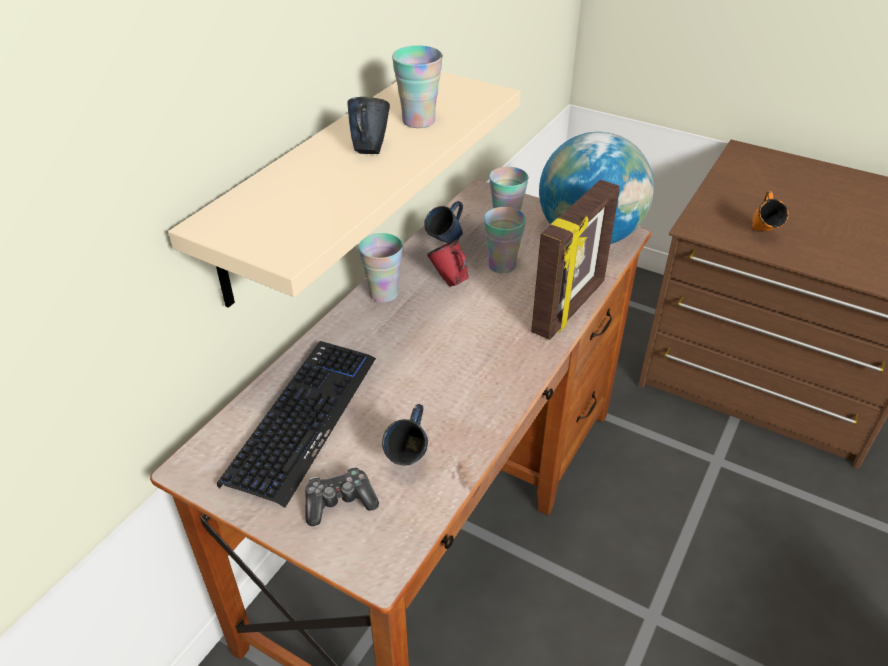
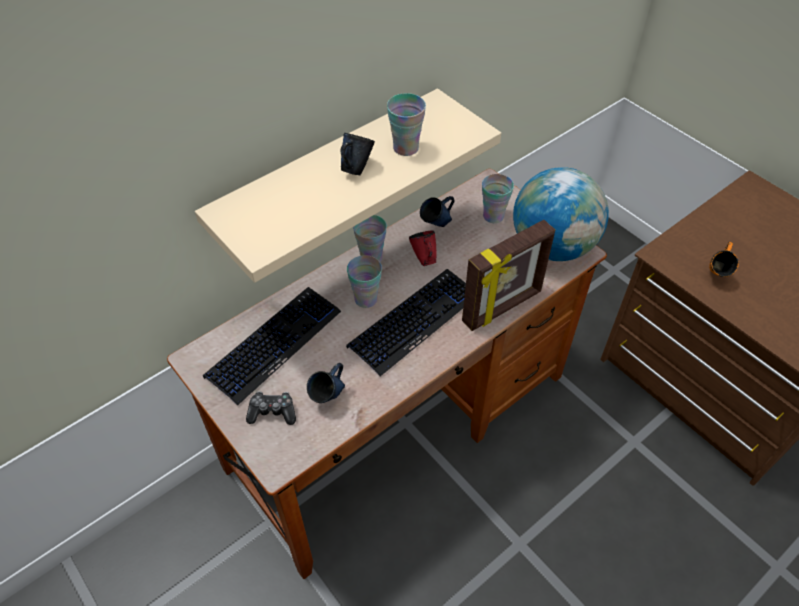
camera: 20 degrees right, 10 degrees up
(473, 347) = (414, 321): none -> keyboard
(502, 265) = (470, 256): cup -> cup (366, 299)

